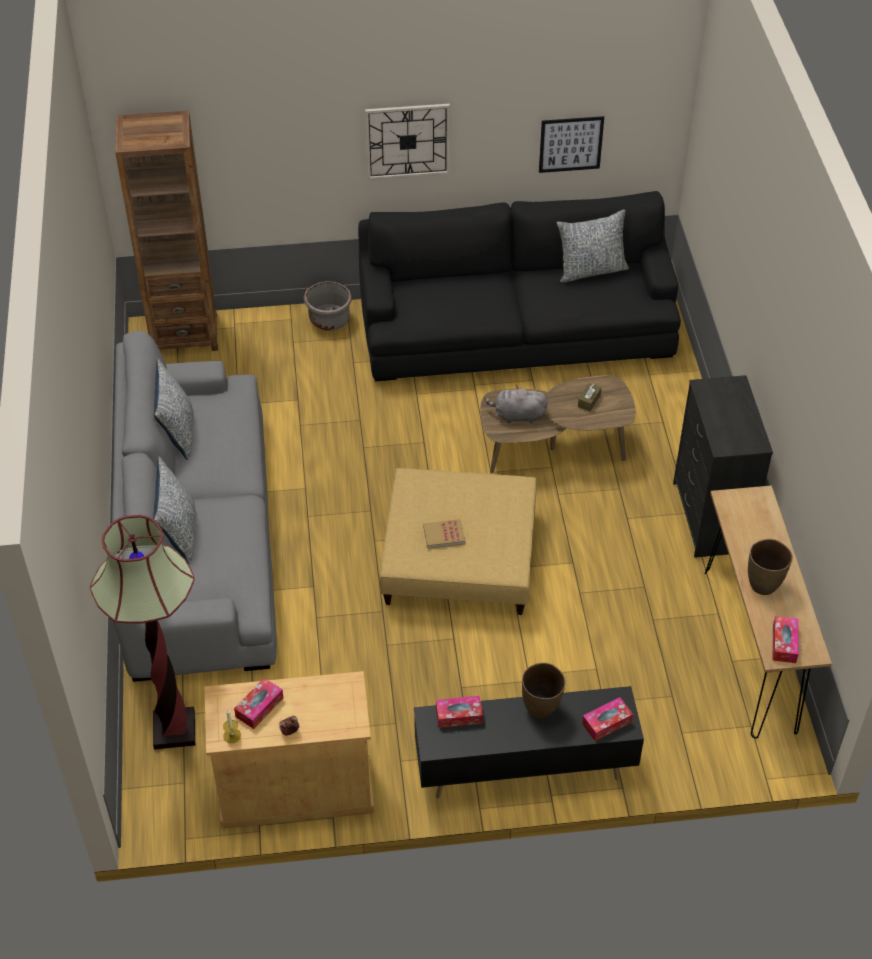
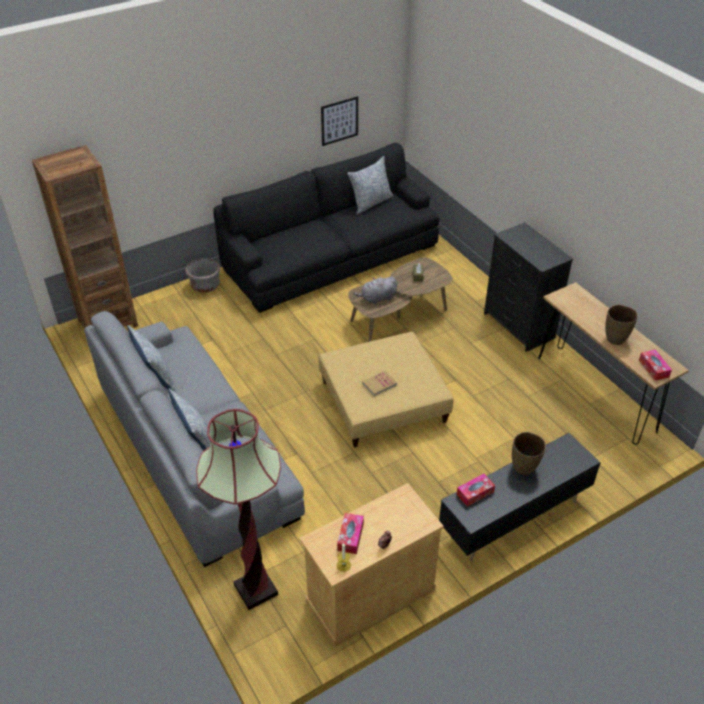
camera: 25 degrees left, 5 degrees down
(407, 141) = (238, 139): wall clock -> none
(606, 723) = (571, 461): tissue box -> none

